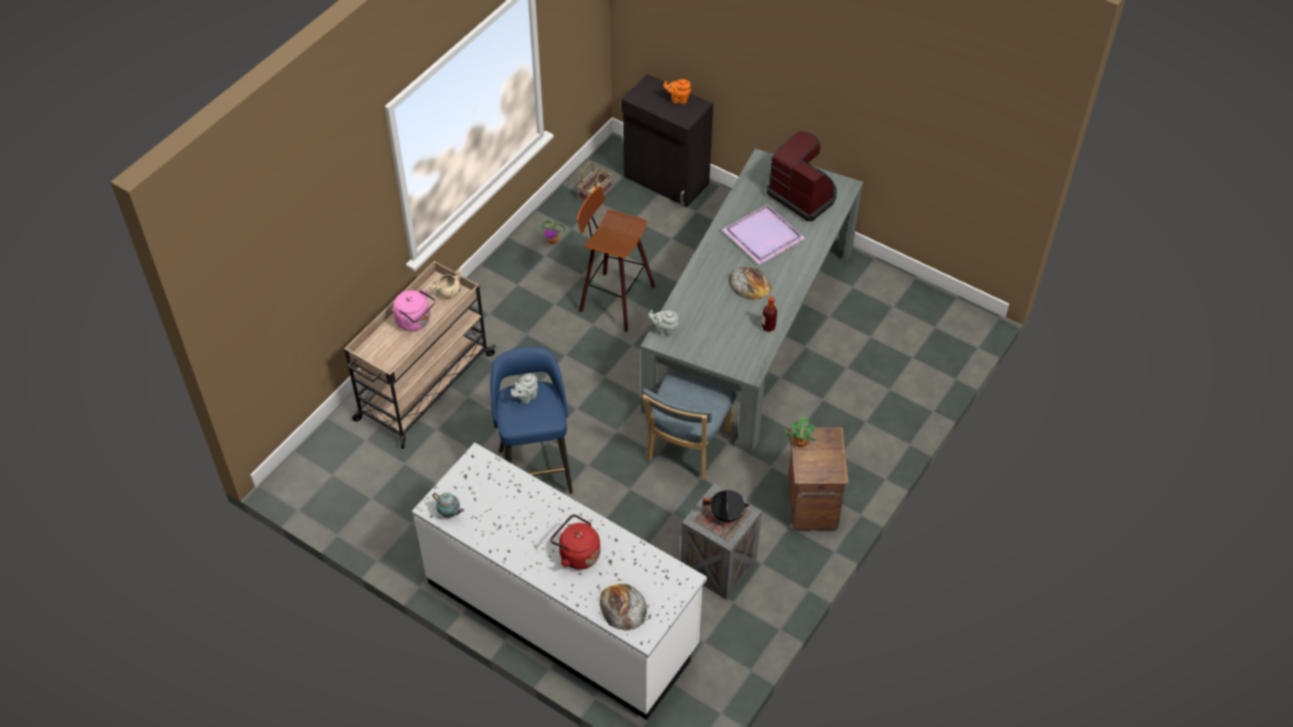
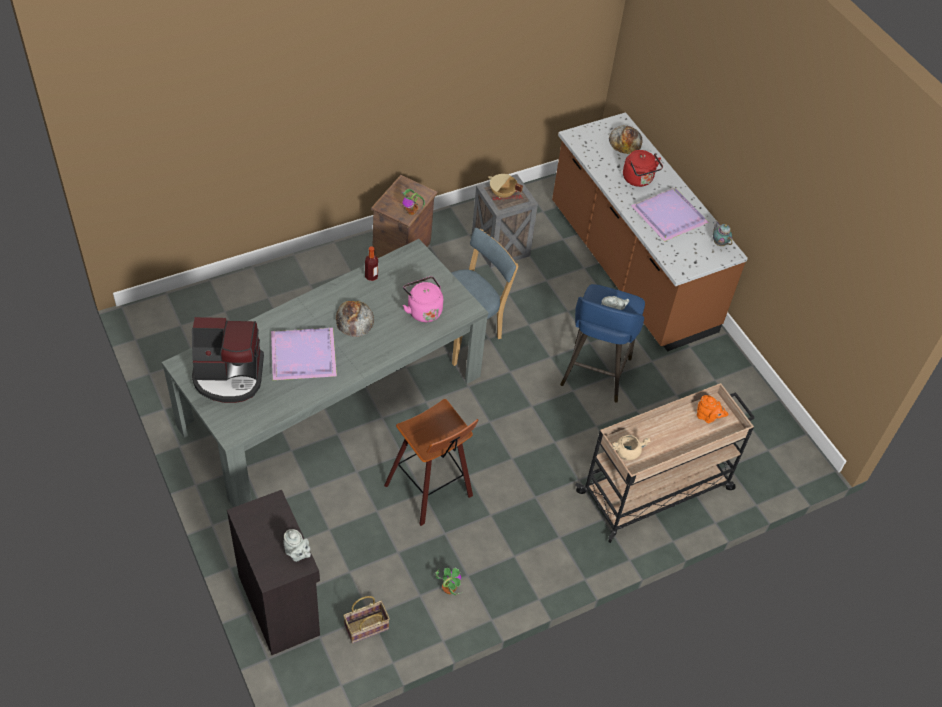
camera: 155 degrees left, 0 degrees up
(415, 321) = (672, 437): pink kettle -> pink kettle (423, 310)
(519, 520) = (669, 216): none -> purple tray
(562, 615) = (630, 268): white counter -> brown counter
(664, 330) = (458, 314): grey teapot -> grey teapot (297, 554)
(678, 99) = (258, 535): orange teapot -> orange teapot (708, 417)
(726, 513) = (502, 194): black cooking pot -> beige cooking pot
(803, 195) = (229, 376): coffee machine -> coffee machine turned 75 degrees counterclockwise

